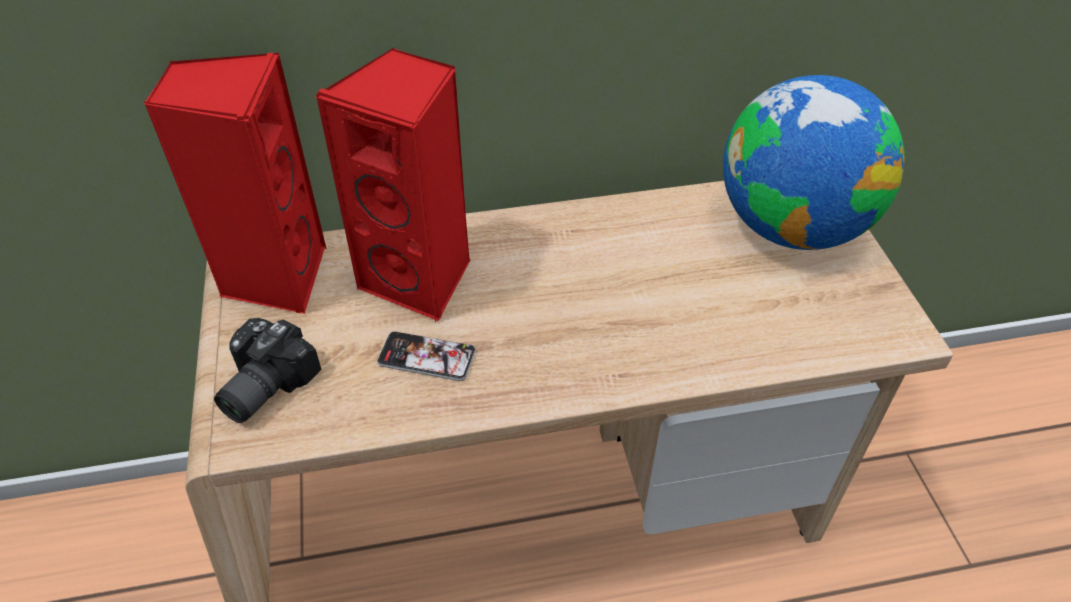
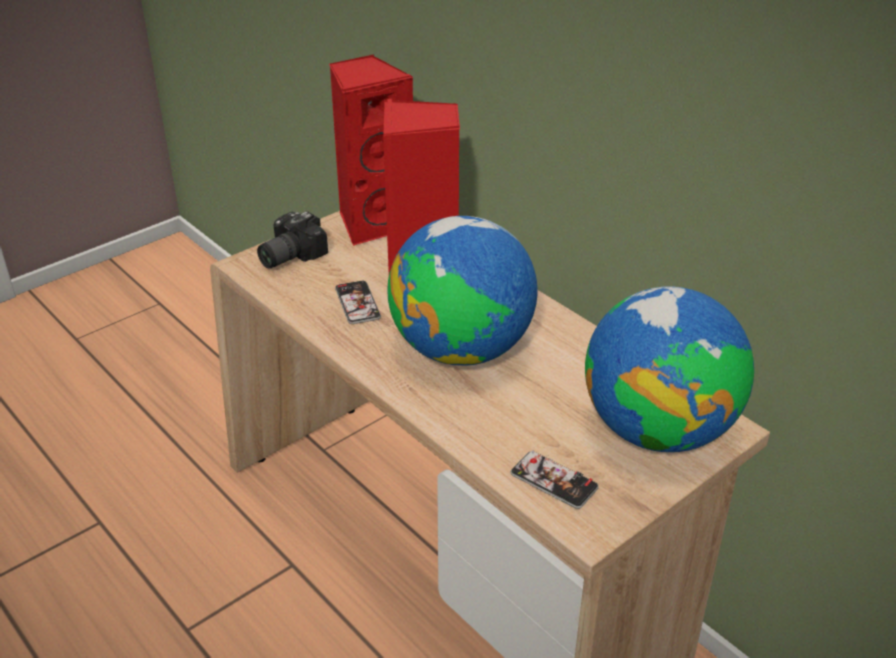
camera: 60 degrees right, 10 degrees down
(261, 385) = (287, 255): camera -> camera turned 45 degrees counterclockwise
(583, 304) = (462, 349): none -> globe
(829, 327) = (554, 481): none -> phone

